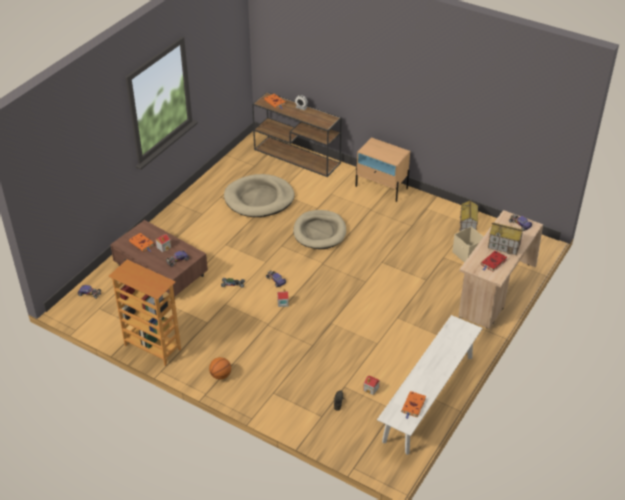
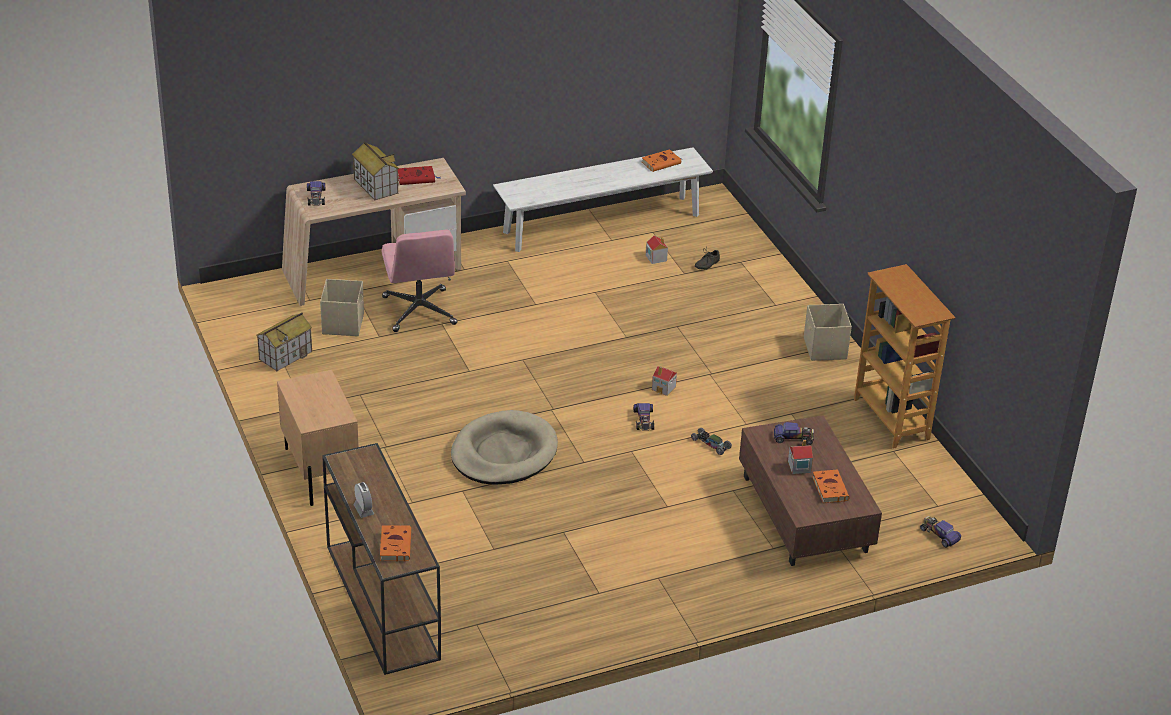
camera: 145 degrees left, 5 degrees down
(220, 375) = (824, 349): basketball -> beige storage box
(259, 199) = (536, 555): beige dog bed -> none
(444, 281) = (420, 311): none -> pink office chair

